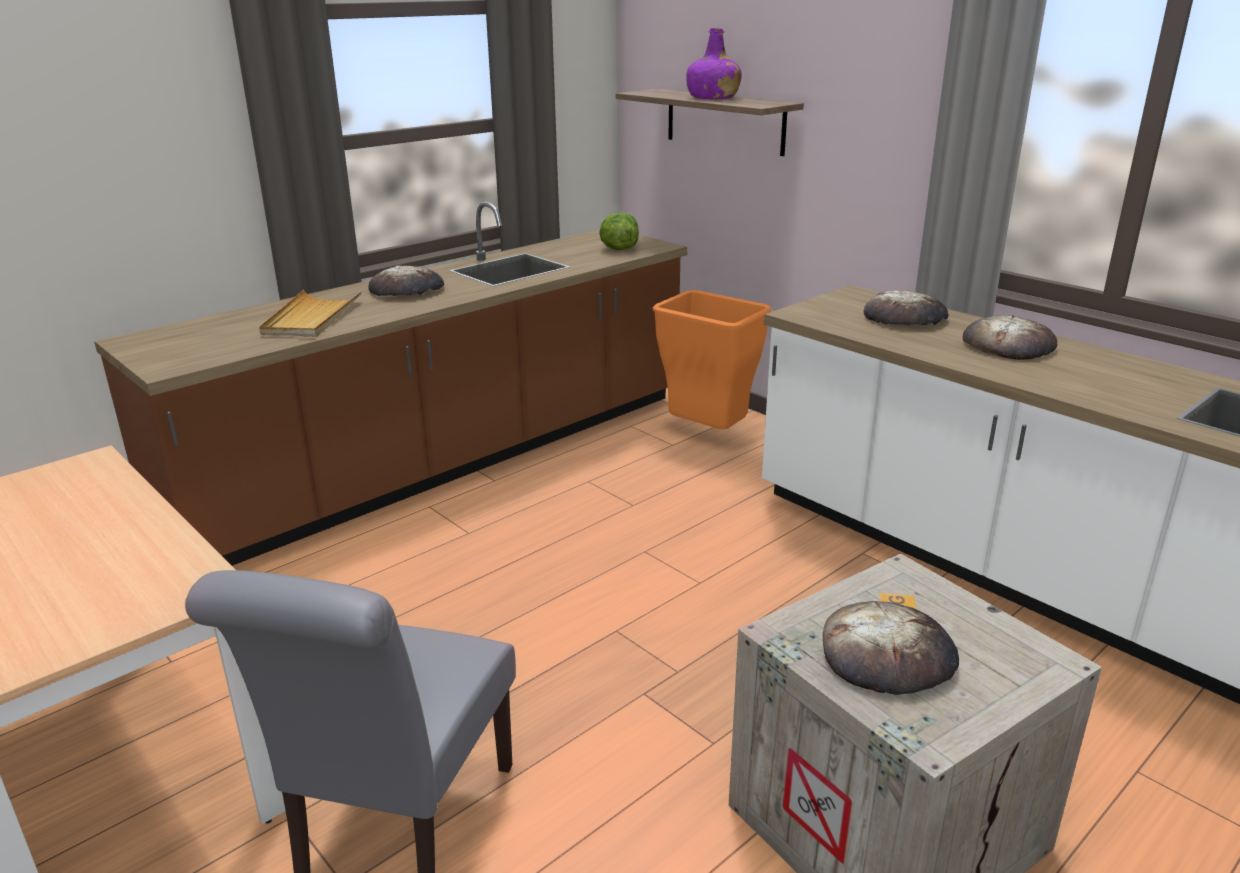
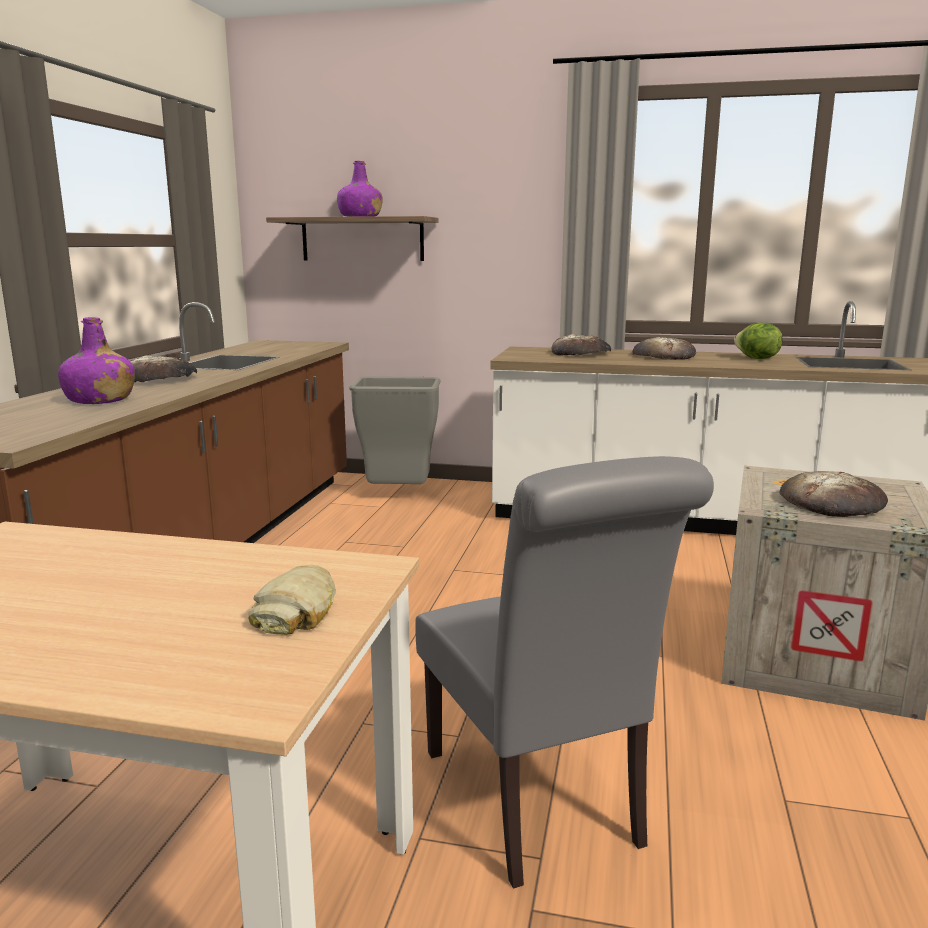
camera: 35 degrees left, 10 degrees down
(97, 615) = (298, 611): none -> bread
(312, 318) = (100, 400): beige tray -> purple bottle
(618, 249) = (297, 347): lettuce -> lettuce (756, 359)
(708, 434) = (399, 495): orange trash can -> grey trash can

